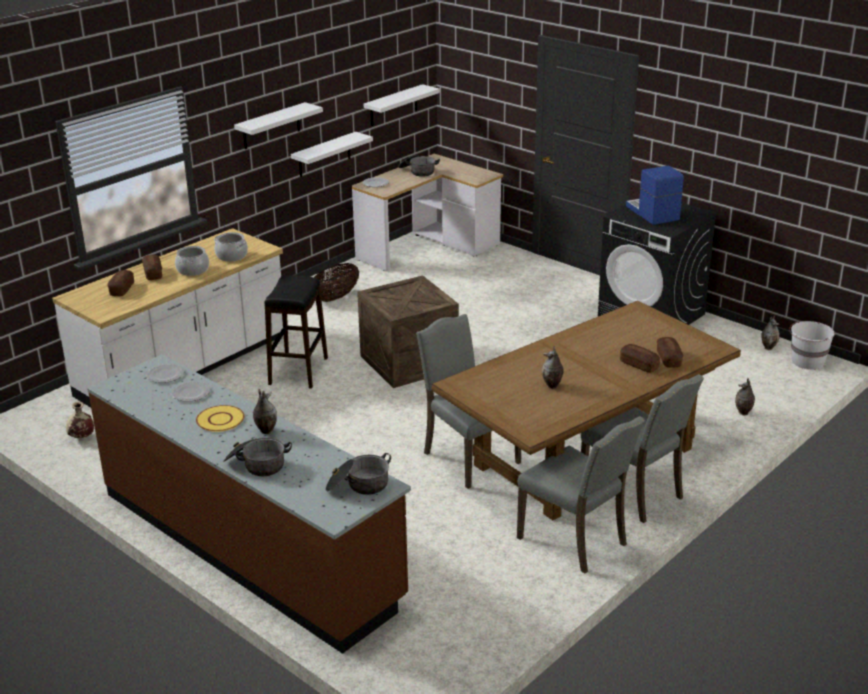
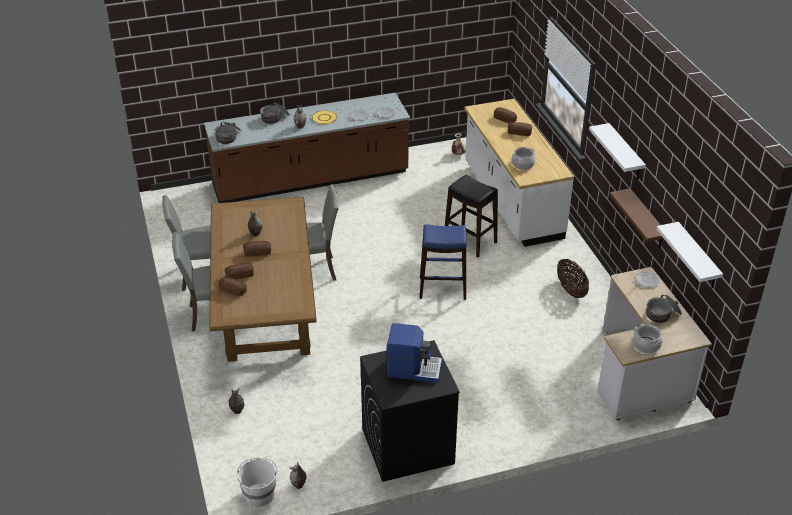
camera: 120 degrees right, 10 degrees up
(193, 270) = (512, 146): cooking pot -> cooking pot (646, 345)
(324, 155) = (647, 220): white shelf -> brown shelf
(407, 362) = (443, 288): crate -> blue stool
(585, 370) = (257, 253): none -> bread

